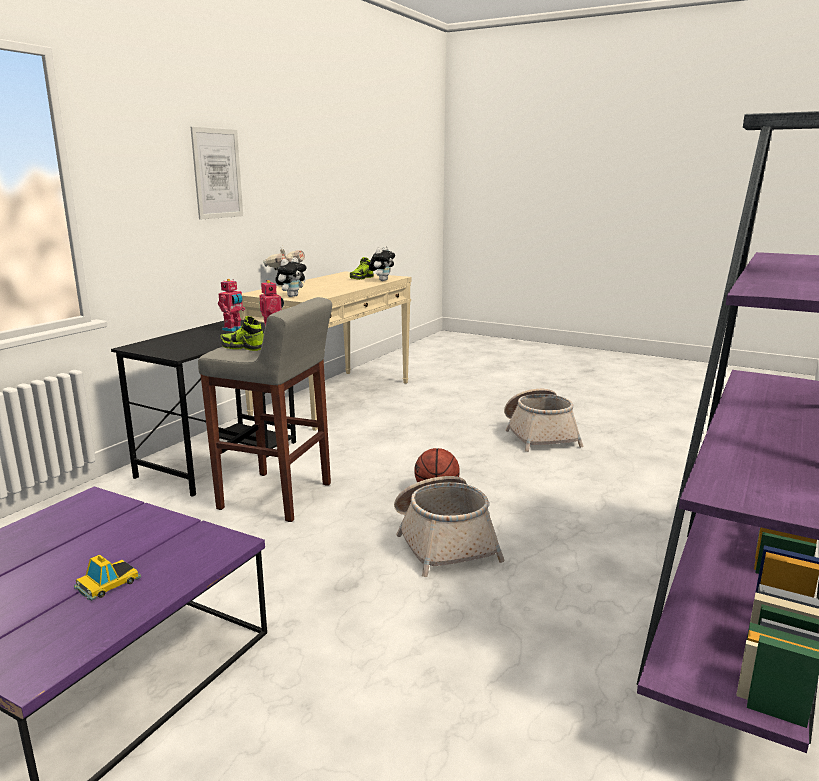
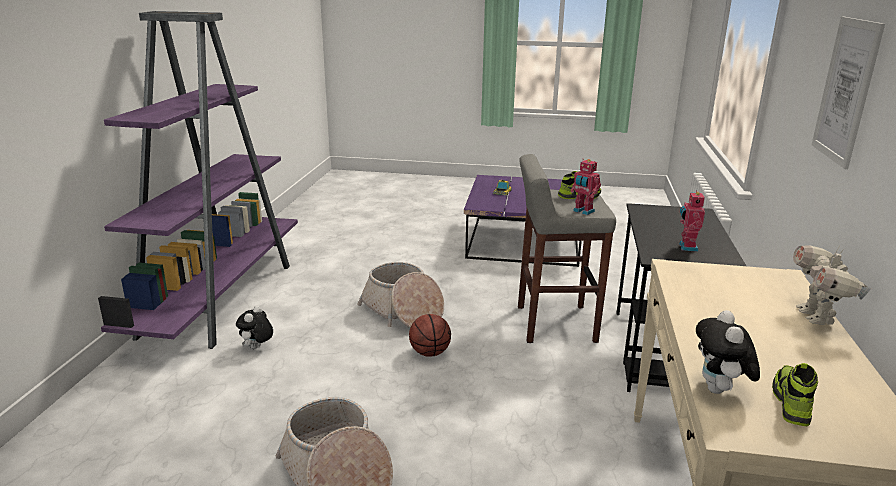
camera: 160 degrees right, 5 degrees up
(292, 296) = (715, 275): plush toy -> plush toy (257, 348)

